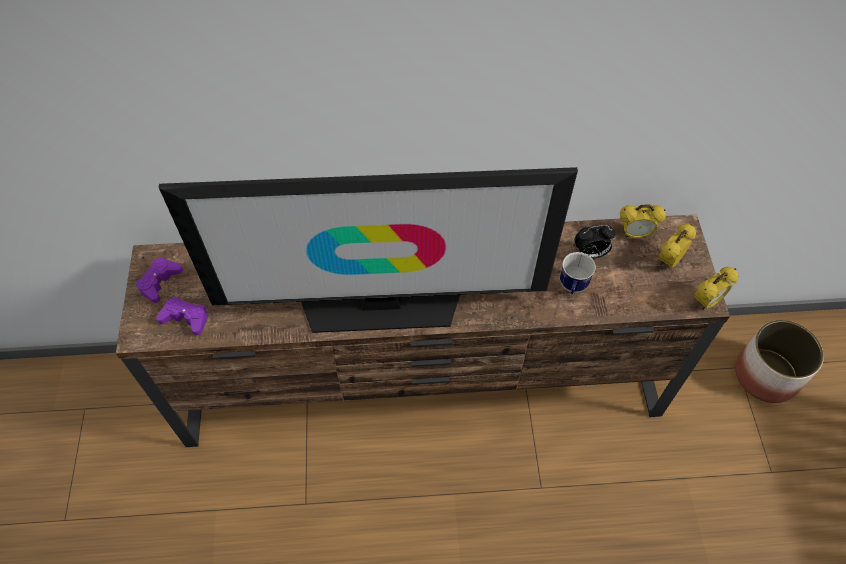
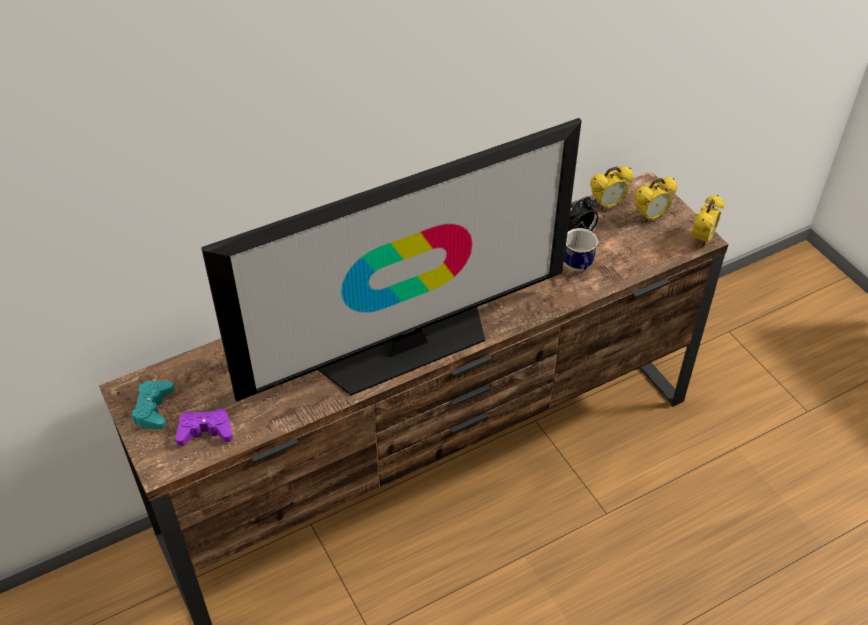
camera: 25 degrees left, 10 degrees down
(160, 282) = (153, 409): purple game controller -> turquoise game controller
(669, 261) = (650, 217): alarm clock -> alarm clock turned 135 degrees counterclockwise
(766, 375) = (757, 328): planter -> none

